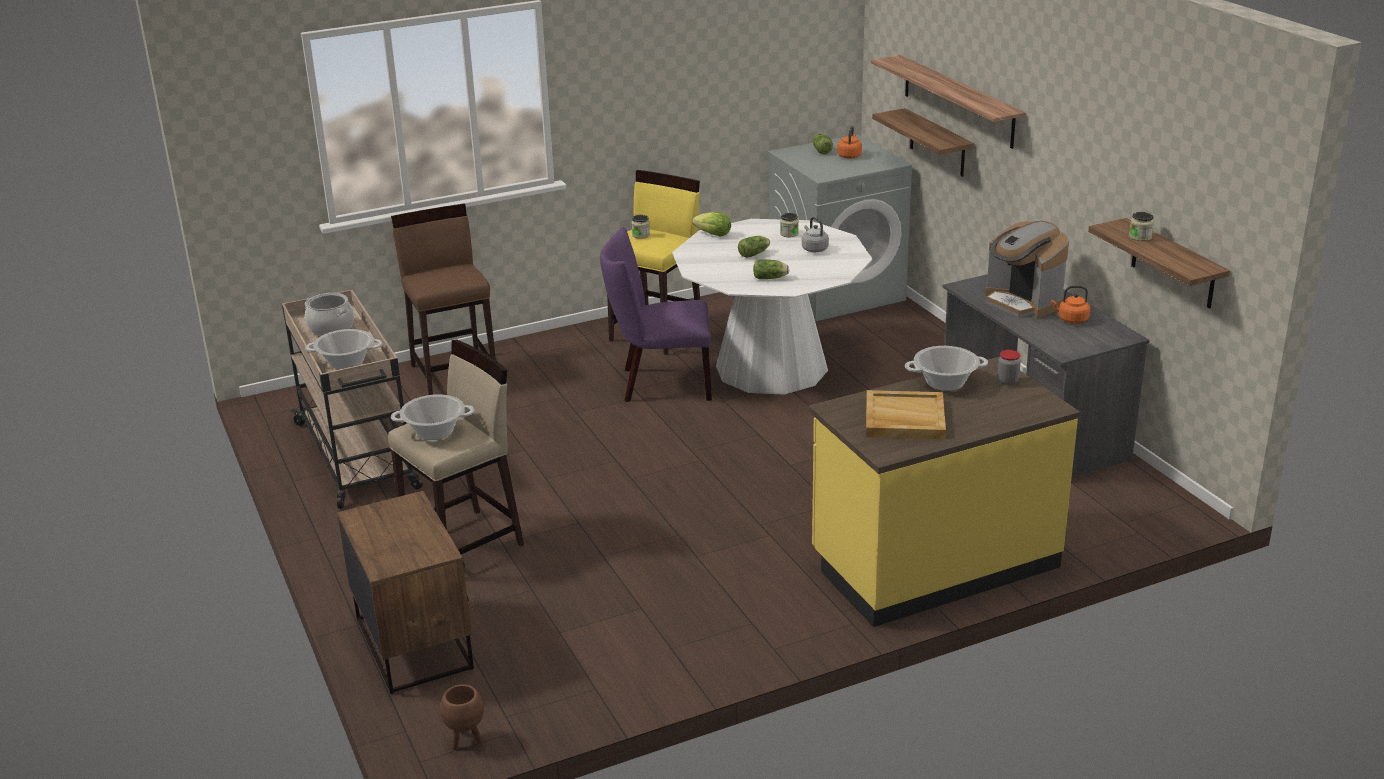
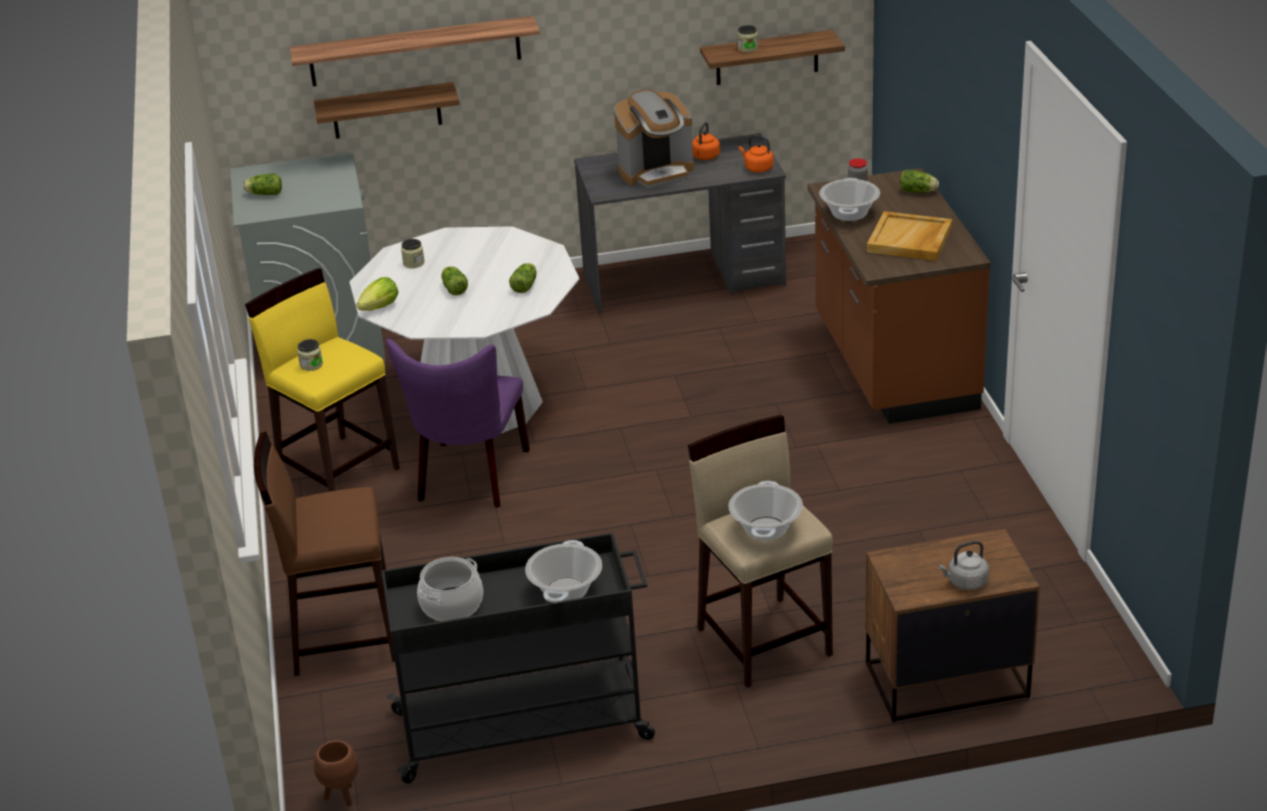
camera: 75 degrees left, 5 degrees up
(357, 456) = (525, 725): beige cart -> black cart
(466, 741) = (1109, 649): brown planter -> brown planter (341, 796)
(814, 249) = (465, 254): grey kettle -> grey kettle (965, 582)
(849, 155) = (296, 180): orange kettle -> orange kettle (757, 168)
(933, 563) = (892, 365): yellow counter -> brown counter
(1019, 414) = (919, 191): none -> lettuce

